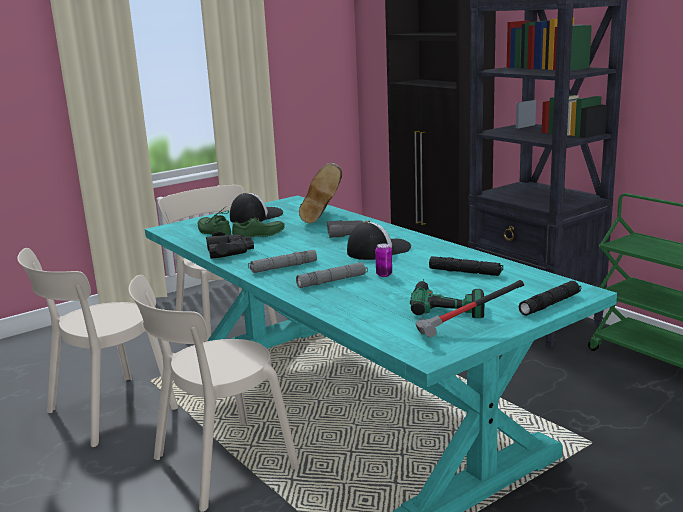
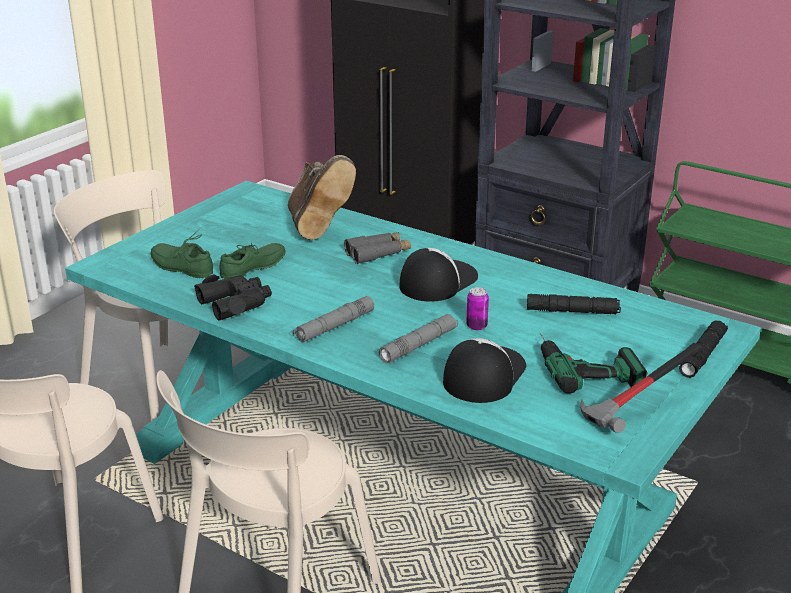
camera: 20 degrees left, 10 degrees up
(256, 216) = (218, 229): cap -> cap (483, 375)

